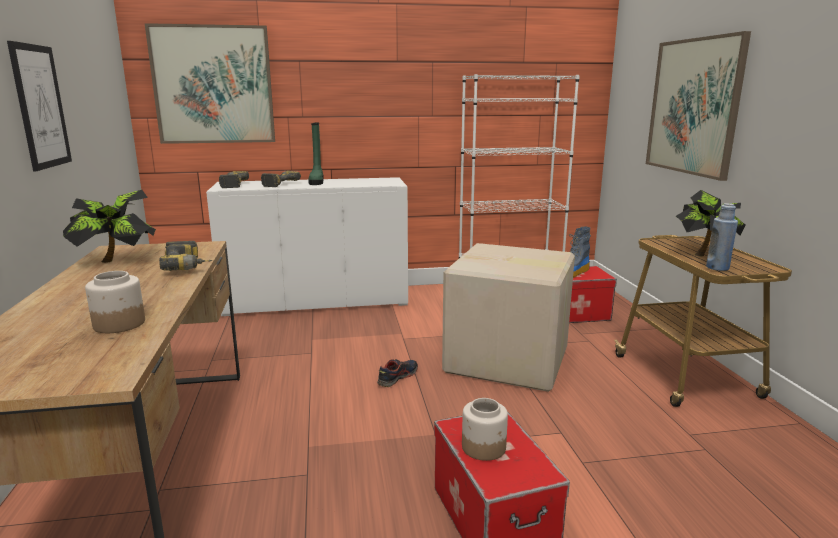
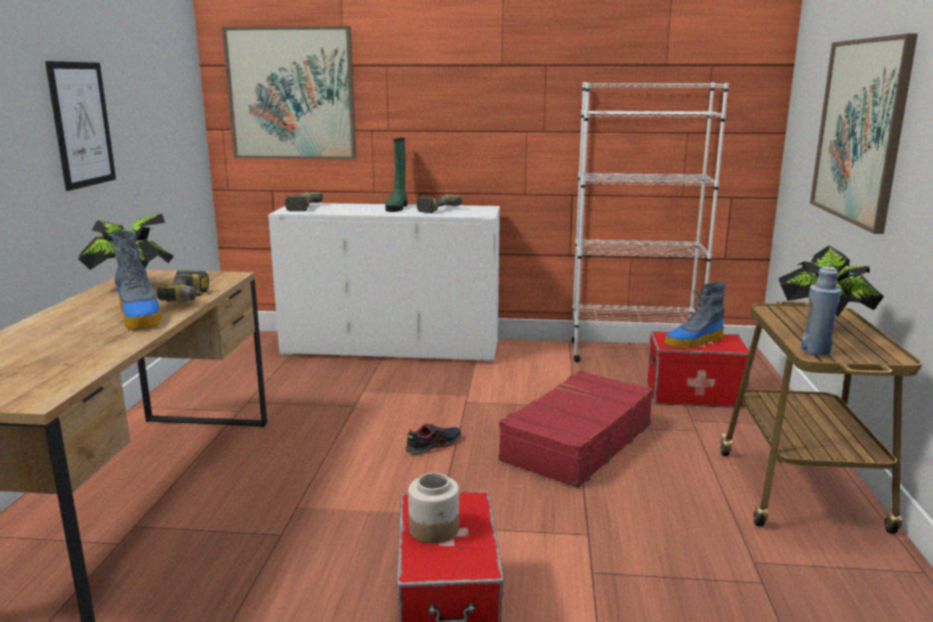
camera: 15 degrees right, 0 degrees up
(118, 324) = (82, 351): jar -> none
(150, 287) = (140, 317): none -> boot
(278, 184) = (352, 209): power drill -> power drill (436, 209)
(508, 360) = (576, 442): cardboard box -> red suitcase

